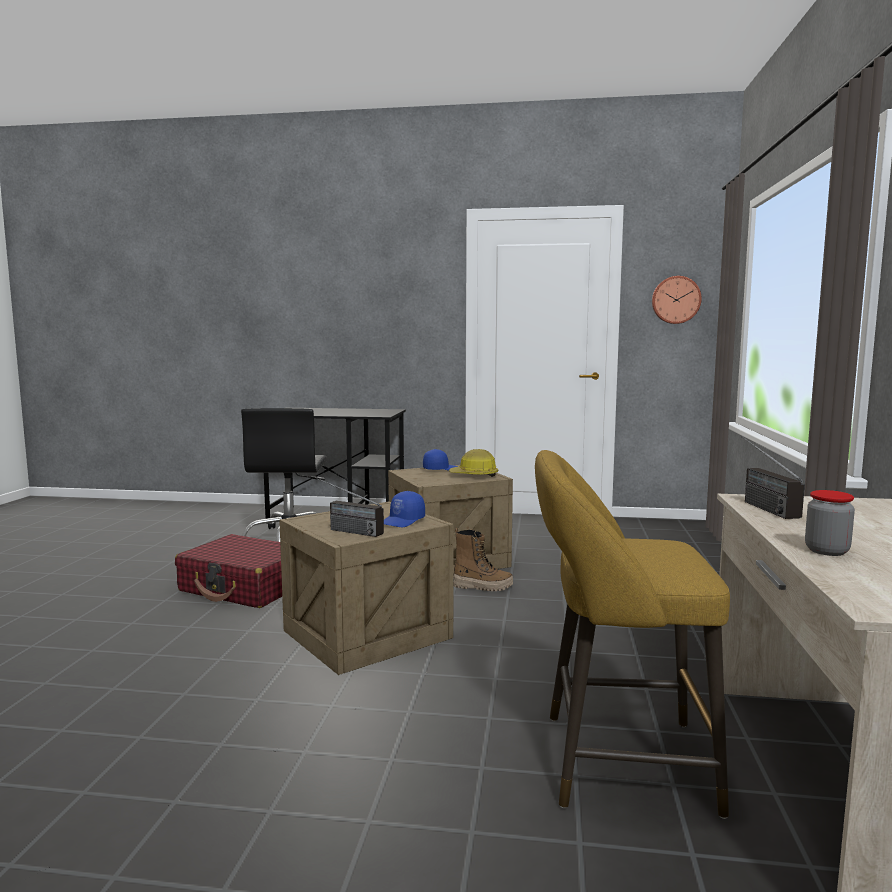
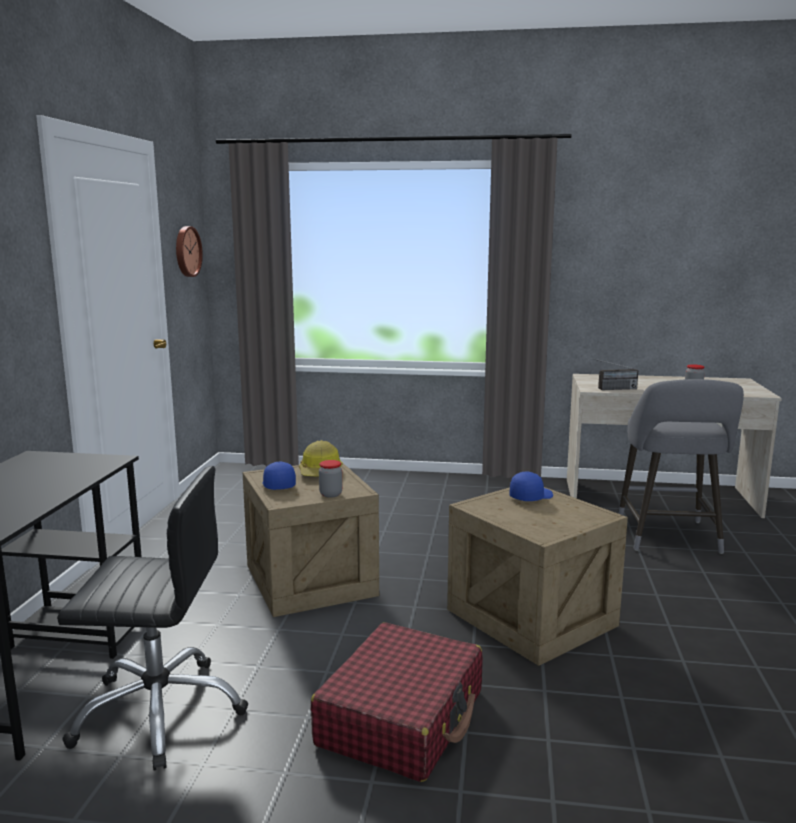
camera: 90 degrees left, 5 degrees up
(343, 530) = (573, 516): radio -> none
(403, 521) = (530, 496): blue cap -> blue cap turned 75 degrees counterclockwise
(418, 478) = (331, 494): none -> jar
(483, 587) = (400, 564): boot -> none
(615, 762) = (669, 538): yellow stool -> grey stool

